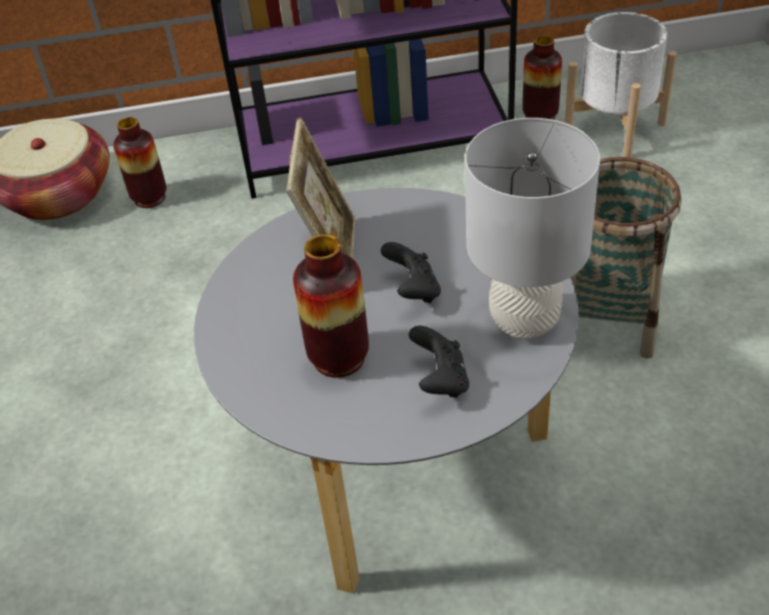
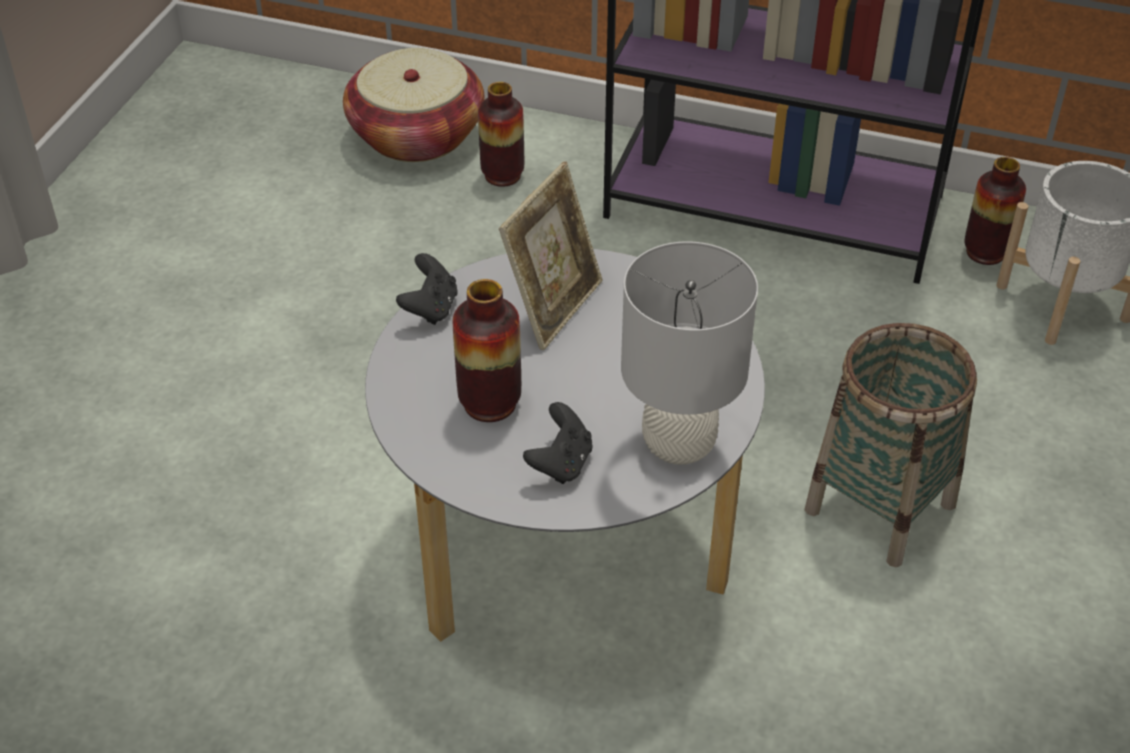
camera: 25 degrees right, 0 degrees up
(413, 291) = (601, 373): black game controller -> black game controller (430, 308)

